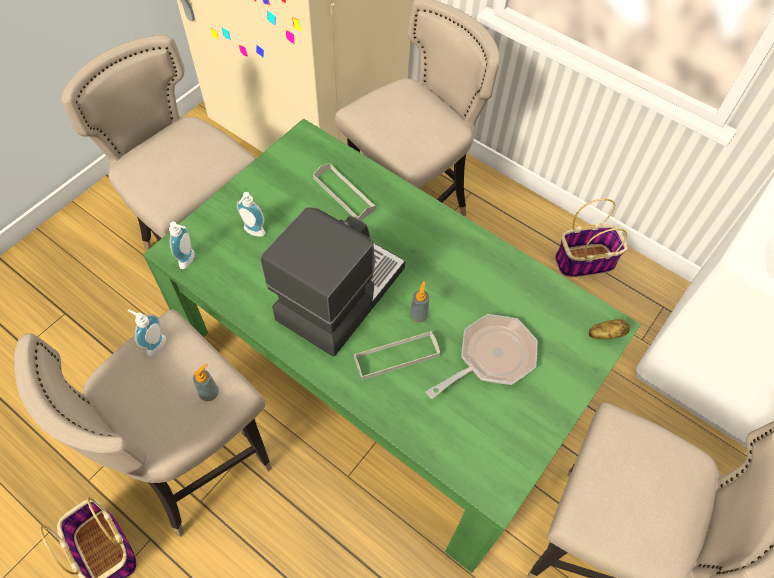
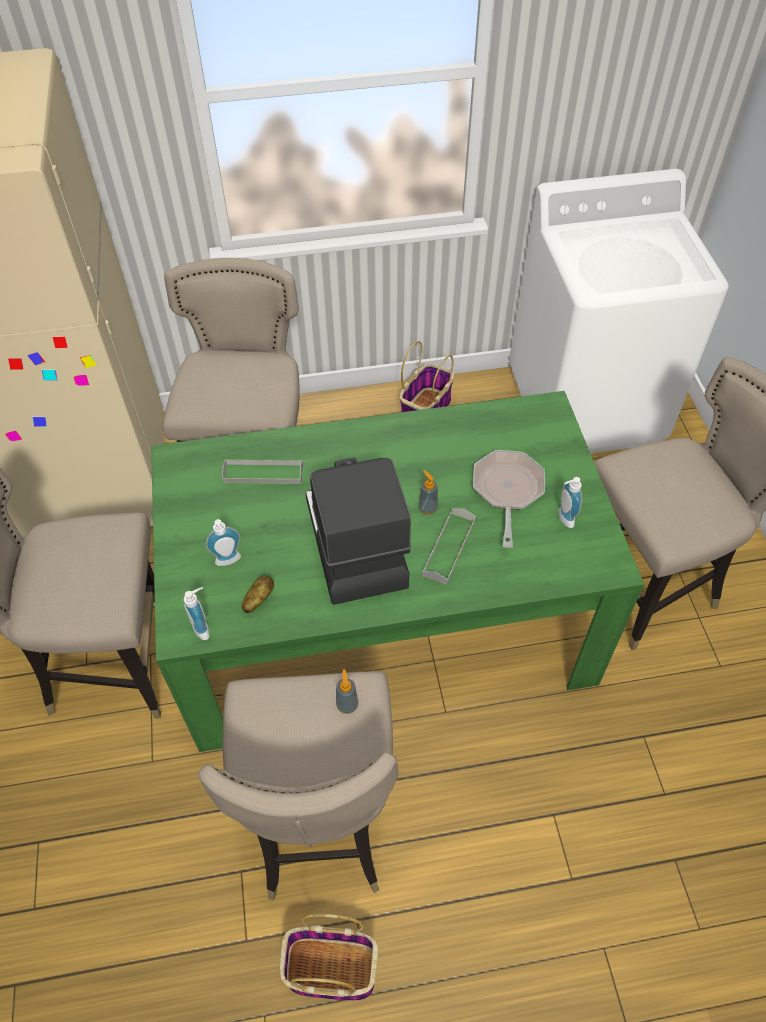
camera: 45 degrees left, 5 degrees down
(154, 344) = (255, 717): soap dispenser -> soap dispenser (563, 519)
(605, 334) = (553, 414): potato -> potato (258, 599)

